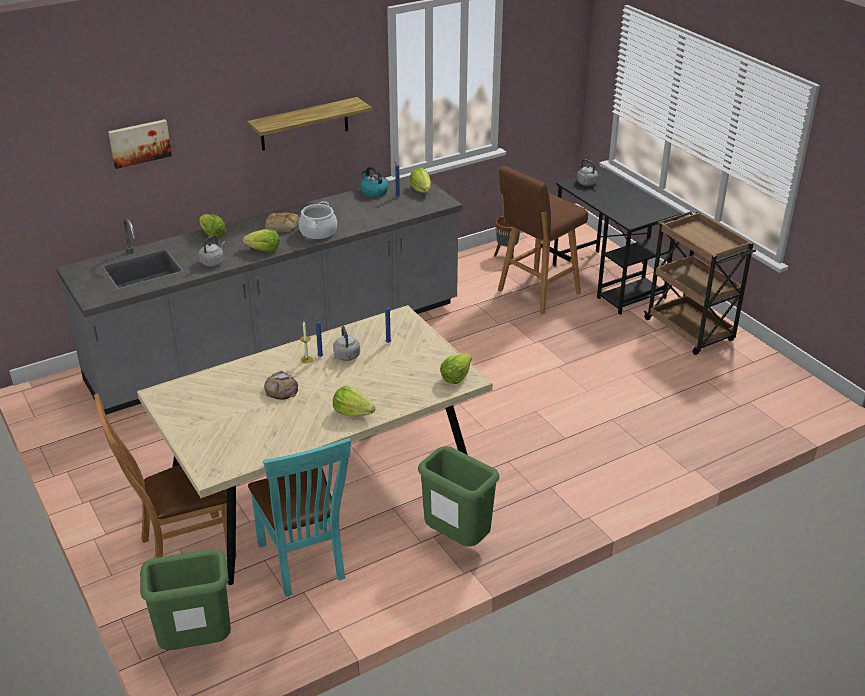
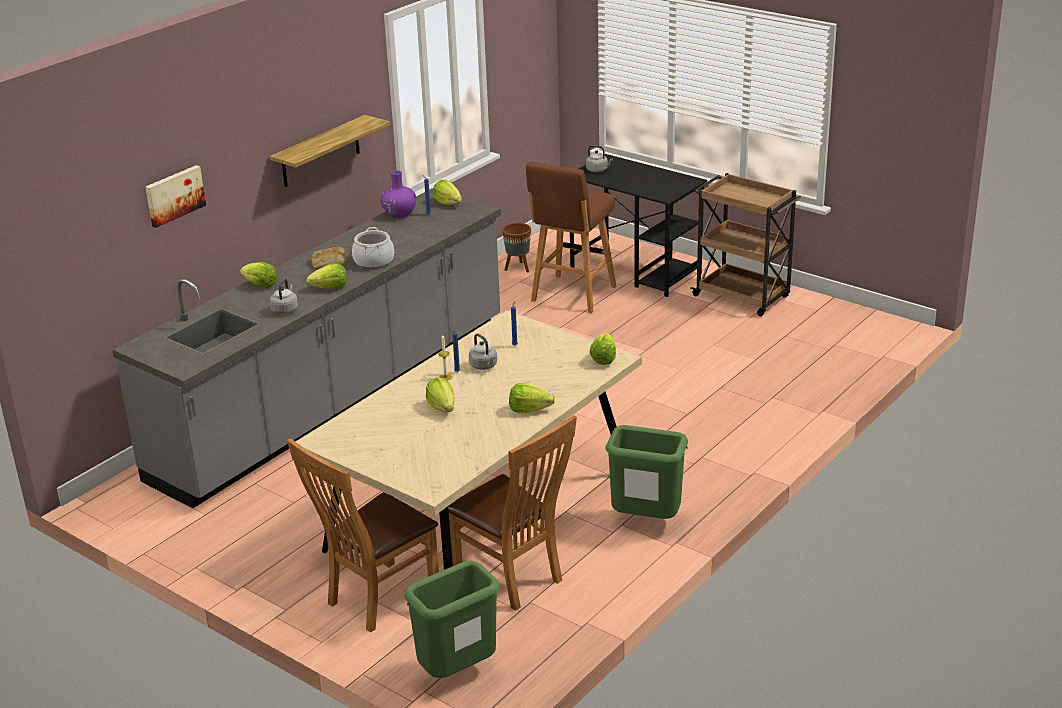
camera: 20 degrees left, 5 degrees down
(281, 389) = (442, 407): bread -> lettuce
(304, 564) = (513, 579): turquoise chair -> brown chair
(373, 192) = (399, 214): kettle -> purple vase

